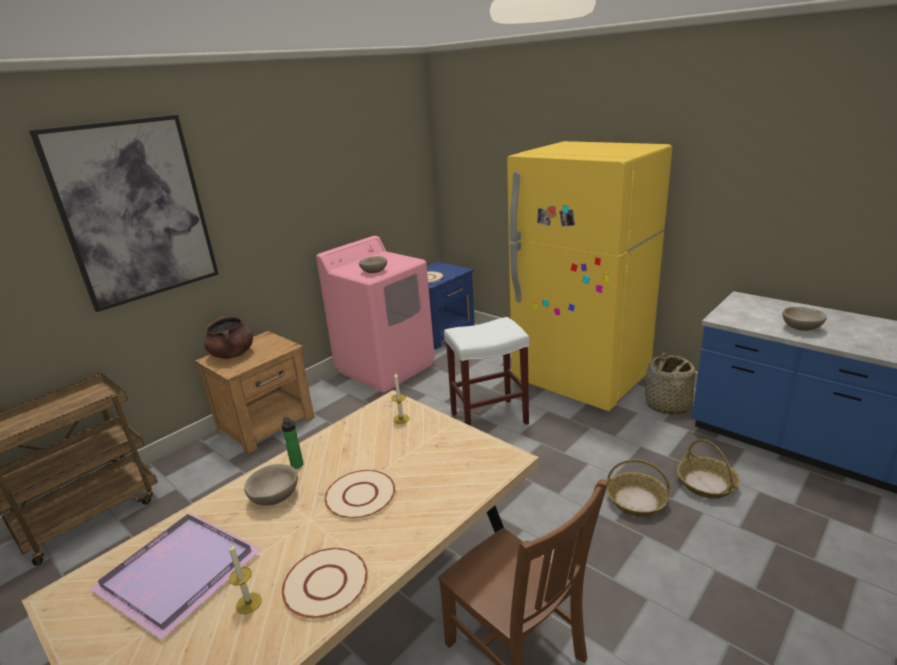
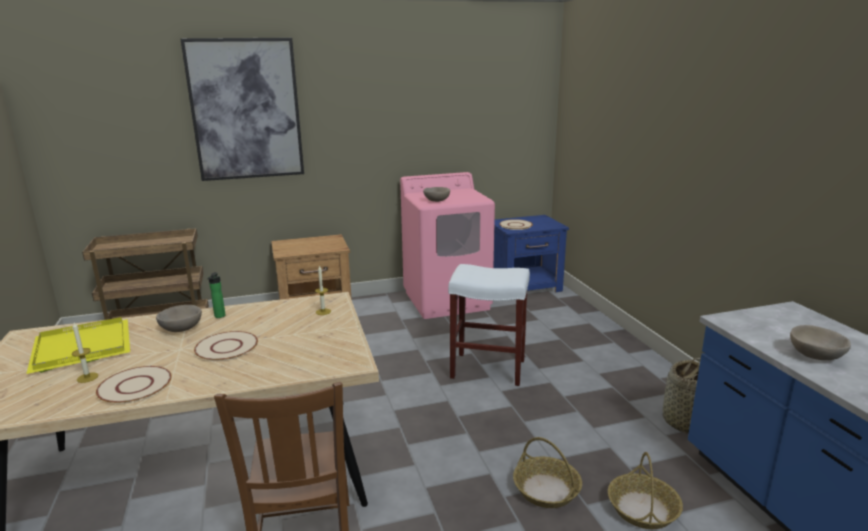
camera: 30 degrees right, 5 degrees down
(179, 570) = (84, 346): purple tray -> yellow tray
(232, 354) = (298, 243): brown cooking pot -> none
(580, 380) = (617, 367): yellow fridge -> none

